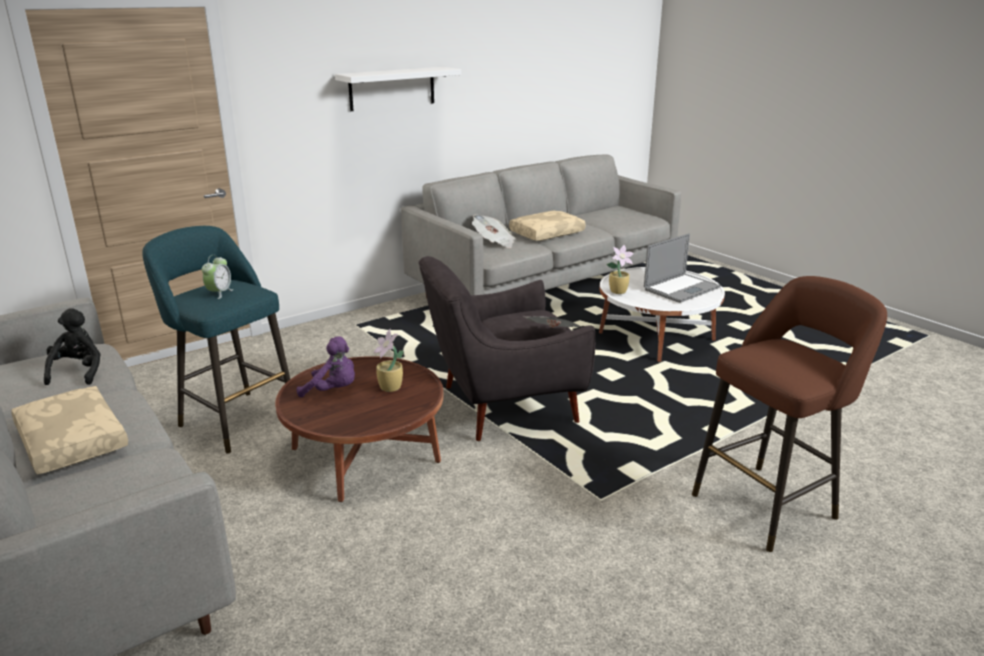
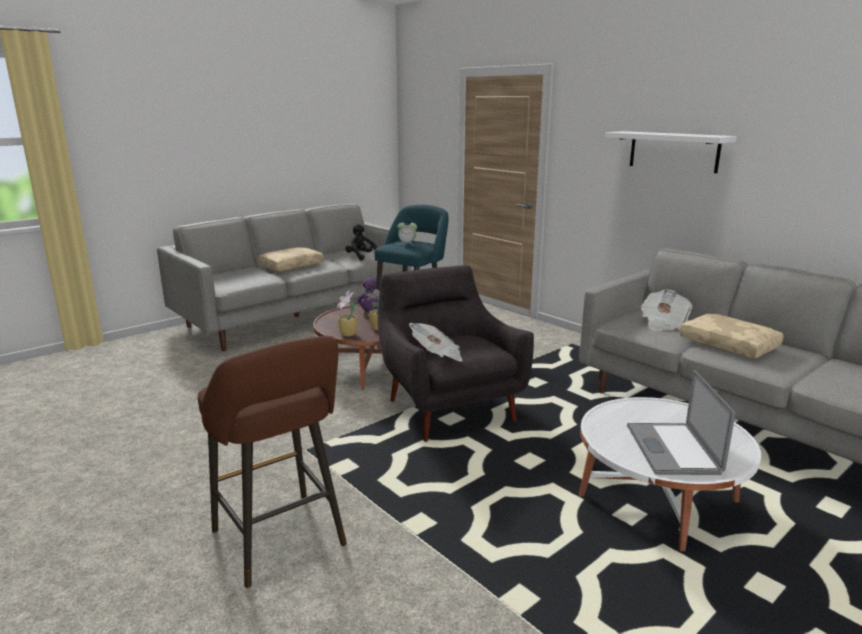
camera: 85 degrees right, 5 degrees down
(78, 372) = (361, 257): black plush toy -> black plush toy turned 120 degrees counterclockwise
(619, 291) = (626, 407): potted plant -> potted plant (348, 334)
(681, 288) = (672, 449): laptop -> laptop turned 45 degrees clockwise

